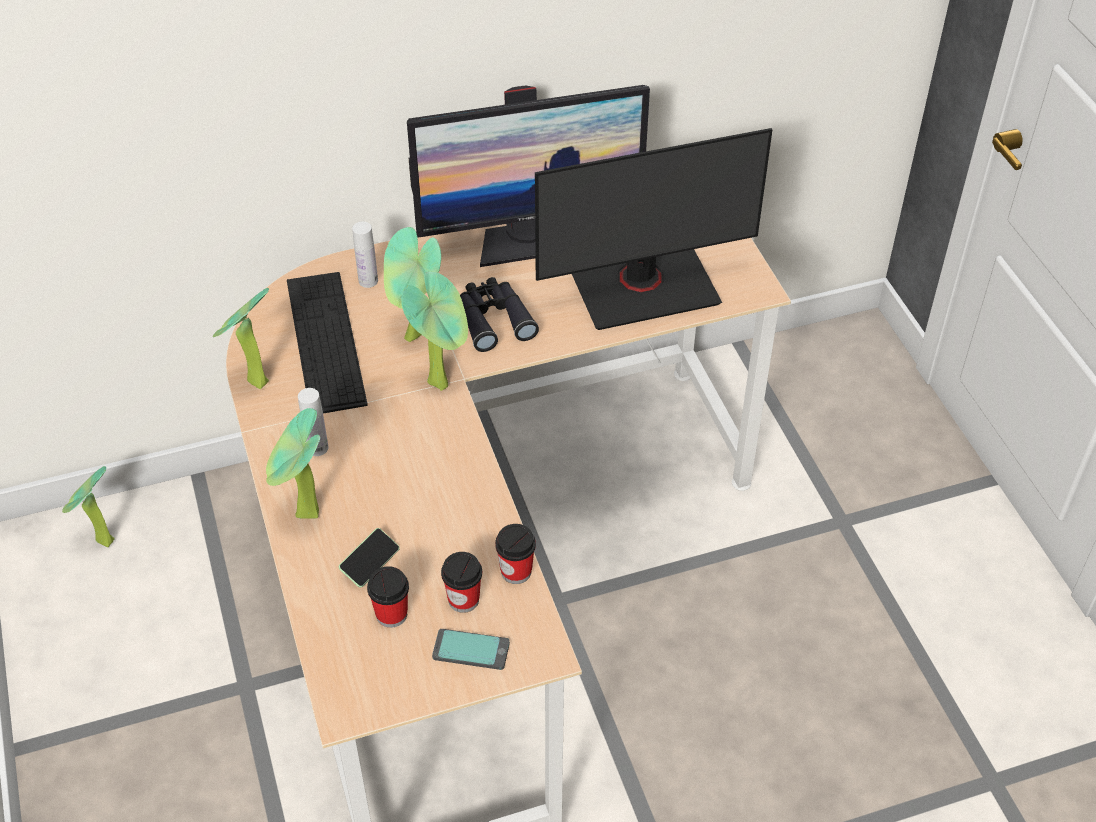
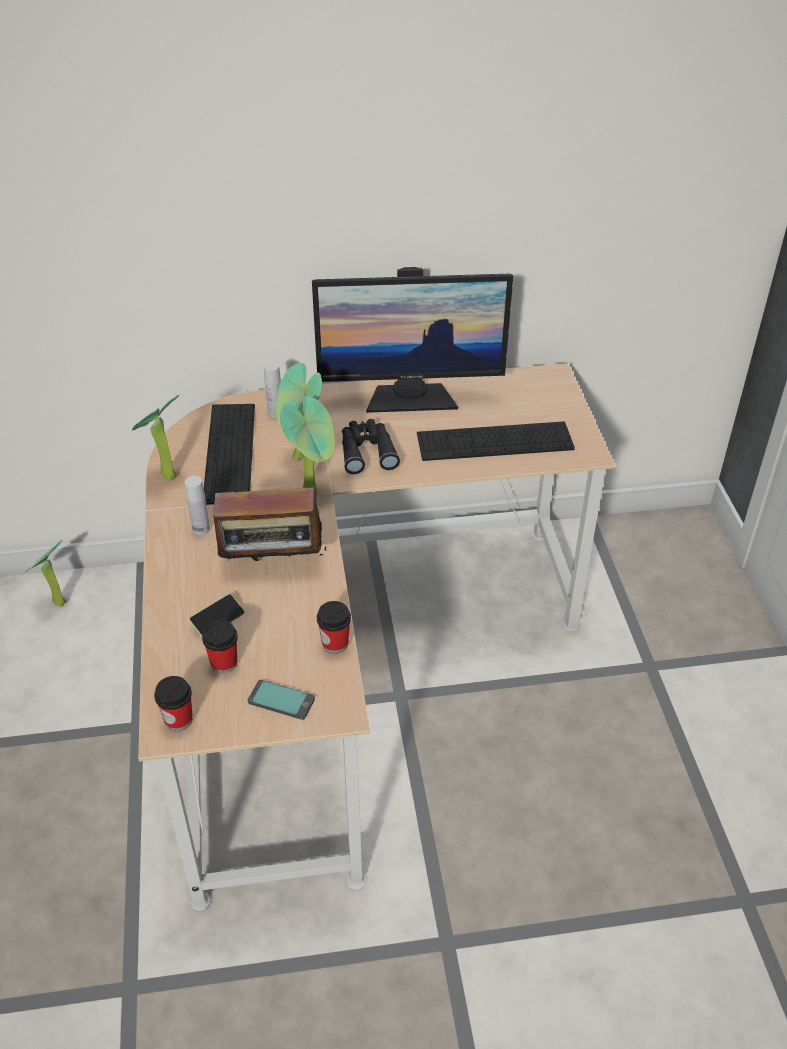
camera: 10 degrees right, 5 degrees down
(305, 518) = (176, 580): potted plant -> none
(417, 482) = (273, 564): none -> radio
(463, 599) = (286, 660): cup -> cup (178, 720)
(644, 287) = (494, 441): monitor -> keyboard

